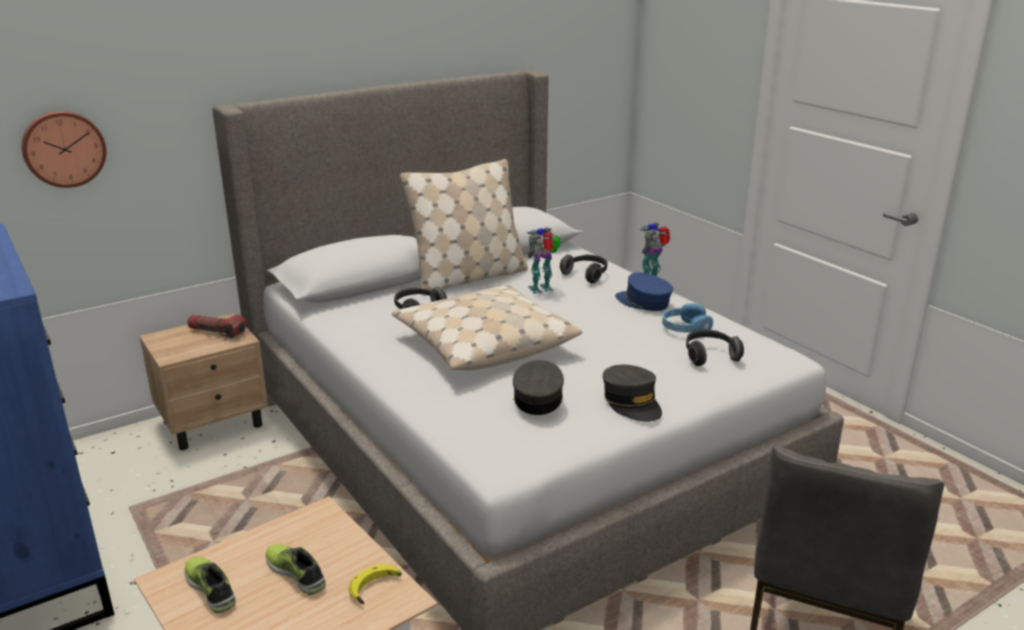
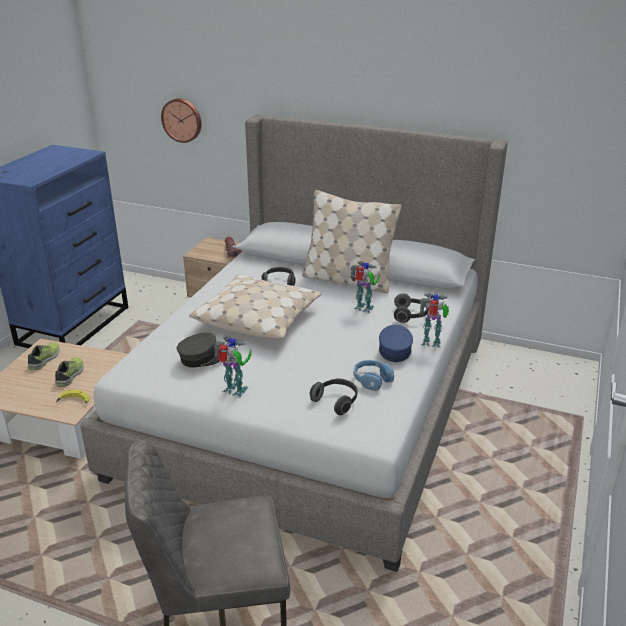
camera: 55 degrees right, 5 degrees up
(632, 403) = (235, 392): grey cap -> toy robot

